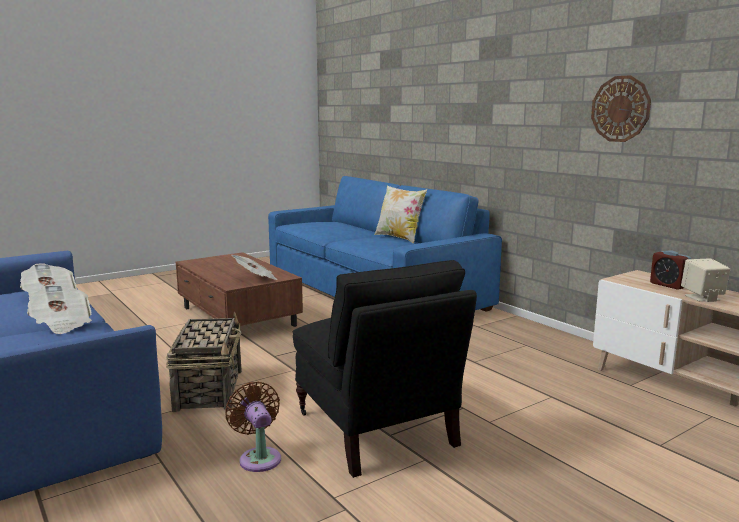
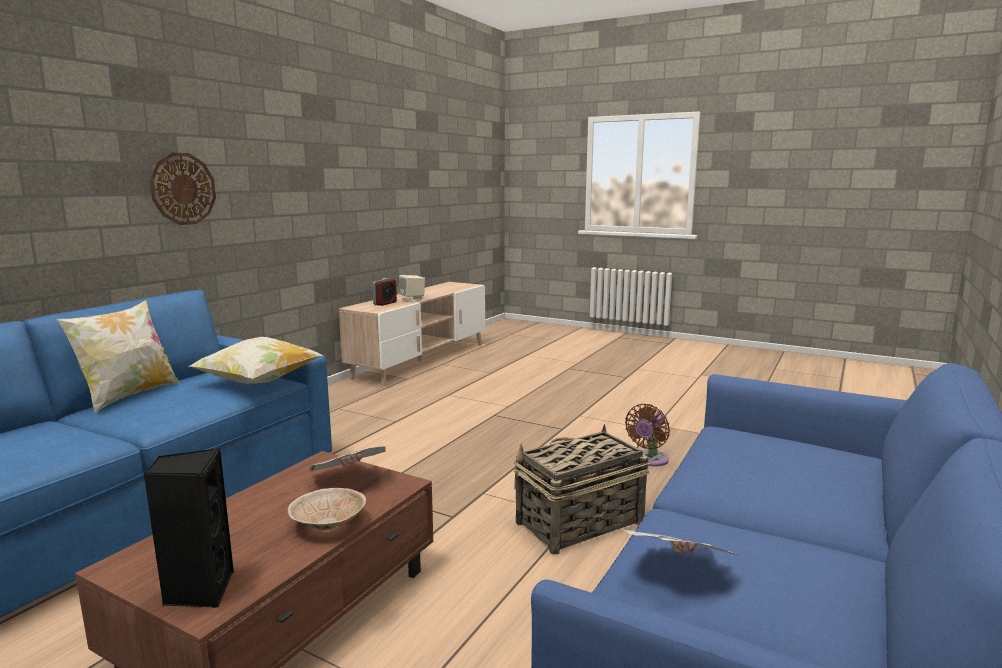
camera: 115 degrees left, 0 degrees up
(62, 324) = (730, 488): newspaper -> none
(202, 261) = (199, 591): none -> black speaker
(217, 274) = (329, 524): none -> beige bowl
(376, 431) = (562, 433): black armchair -> none
(390, 252) = (259, 382): none -> pillow
(620, 109) = (305, 173): wall clock -> wall clock (183, 189)

